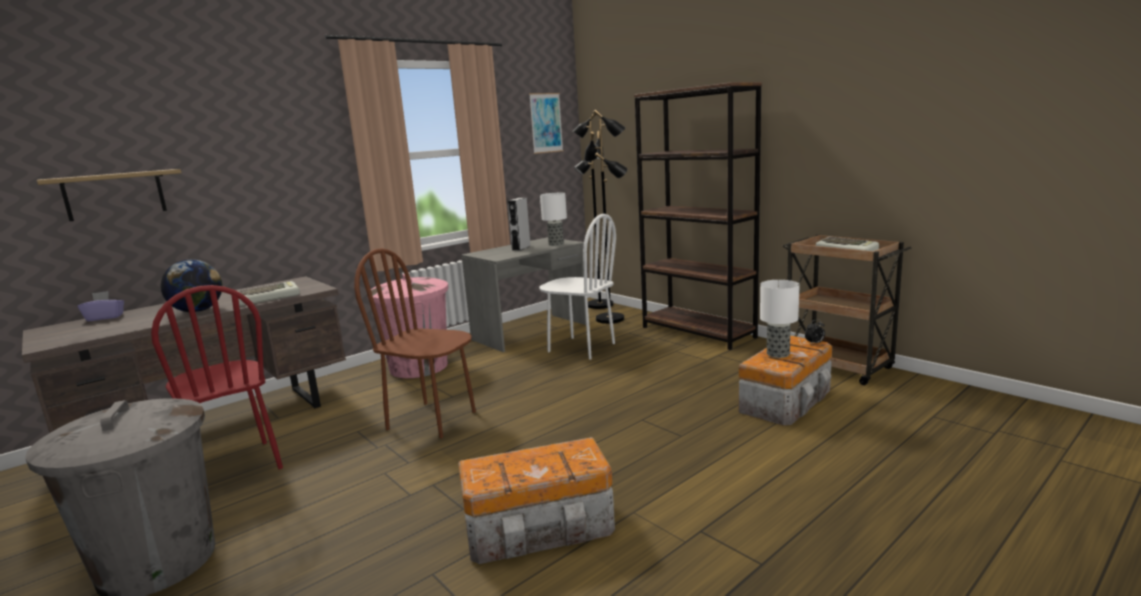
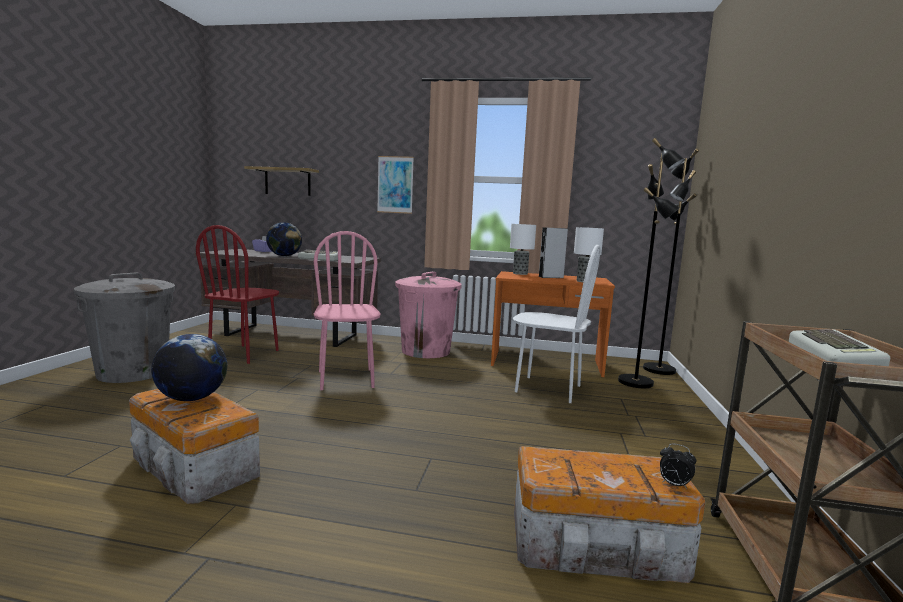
camera: 50 degrees right, 5 degrees down
(432, 420) = (346, 379): brown chair -> pink chair
(523, 462) = (192, 398): none -> globe
(531, 332) = (546, 363): grey desk -> orange desk
(546, 123) = (642, 161): picture -> picture (395, 185)
(581, 348) = (548, 389): white chair -> white chair turned 60 degrees counterclockwise
(698, 332) = (695, 432): brown bookcase -> none
(778, 354) = (587, 464): table lamp -> table lamp (520, 273)

